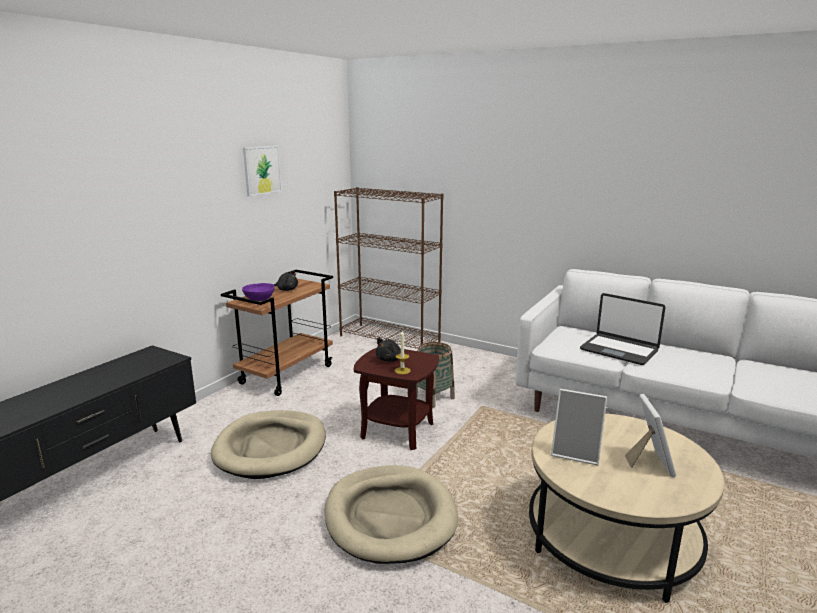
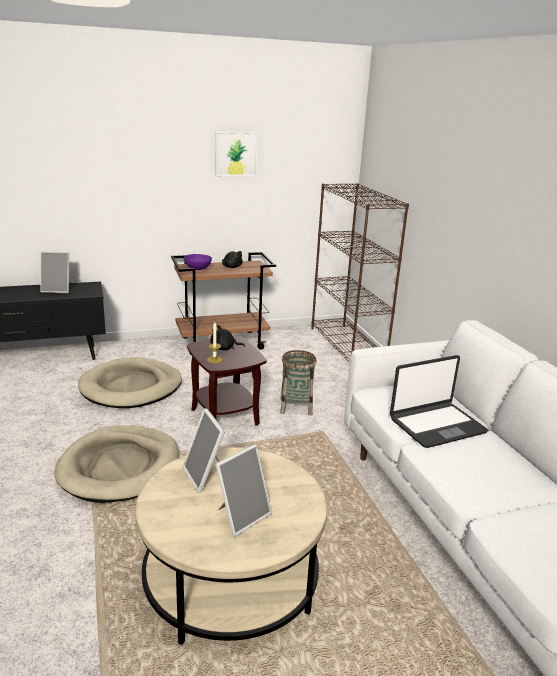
camera: 40 degrees right, 5 degrees up
(119, 369) = (57, 290): none -> picture frame
(619, 350) = (436, 425): laptop -> laptop turned 105 degrees counterclockwise

